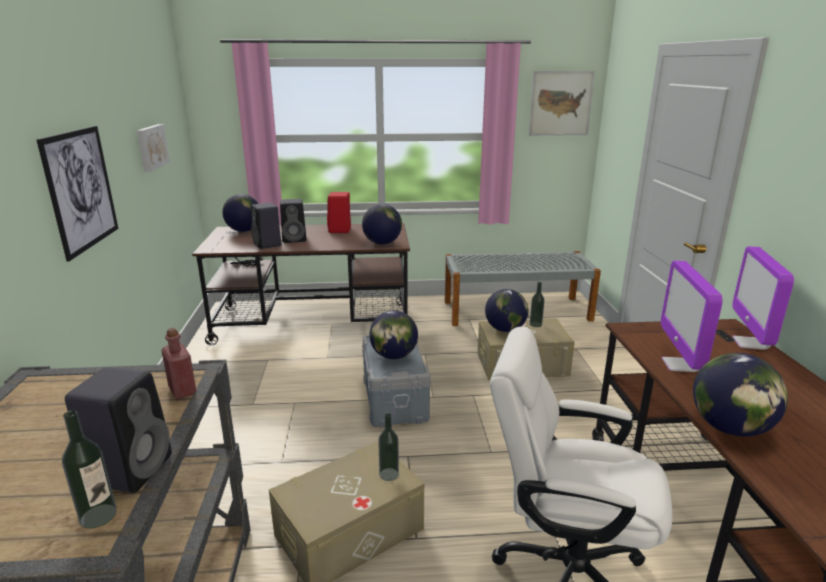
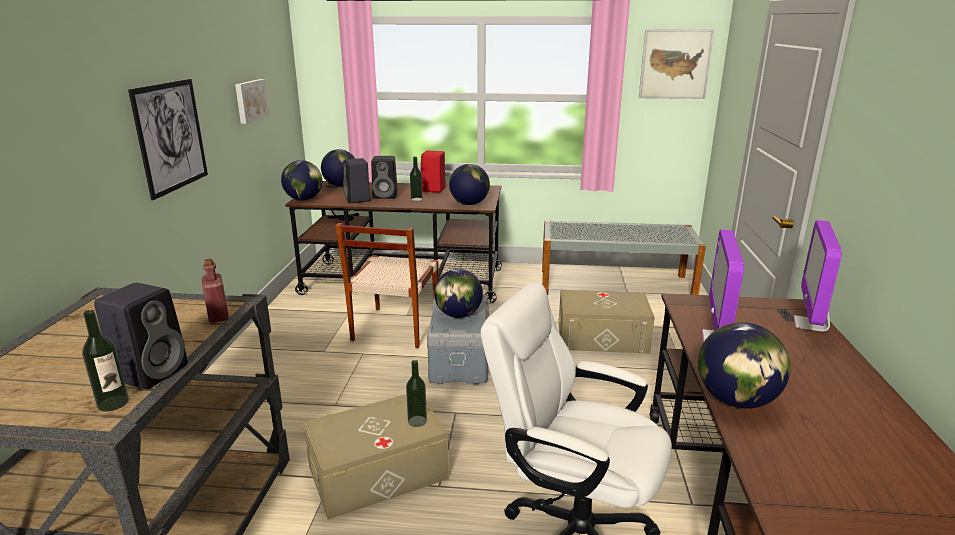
camera: 10 degrees right, 0 degrees up
(320, 373) = (394, 329): none -> chair
(505, 329) = (584, 299): globe -> globe (304, 199)
(535, 324) = (619, 296): bottle -> bottle (416, 199)

